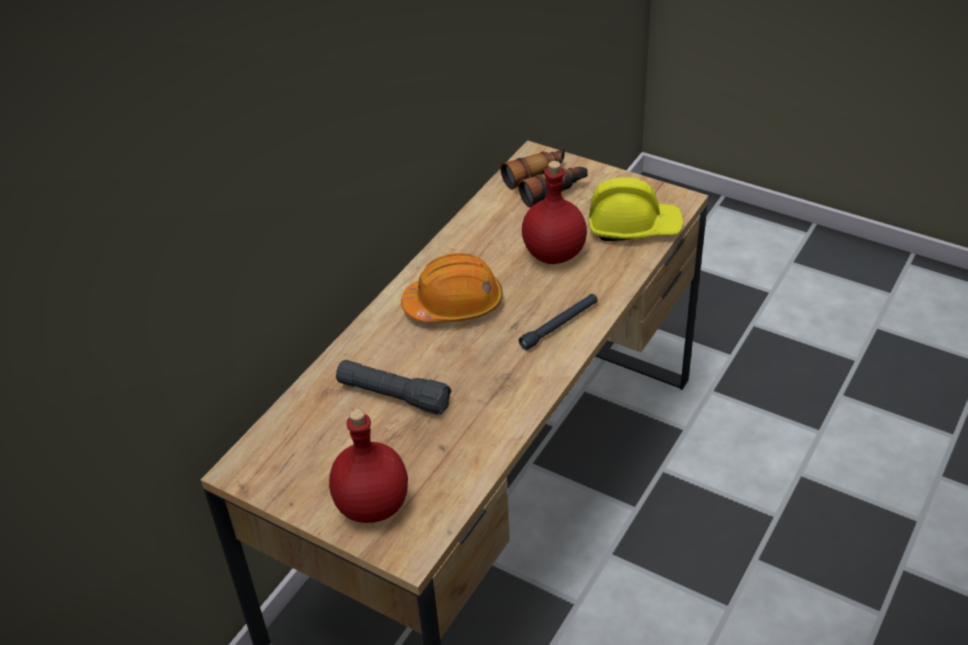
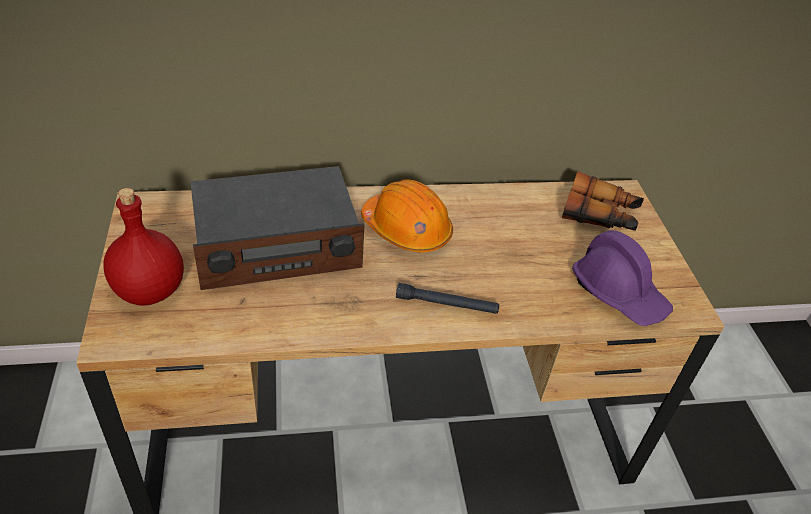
camera: 45 degrees right, 0 degrees up
(393, 396) = (276, 245): black flashlight -> radio
(554, 254) = (526, 260): red bottle -> none
(633, 227) = (618, 293): yellow hard hat -> purple hard hat

